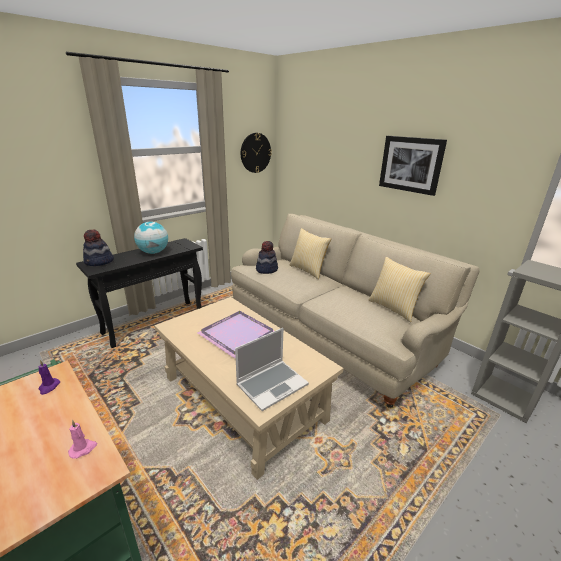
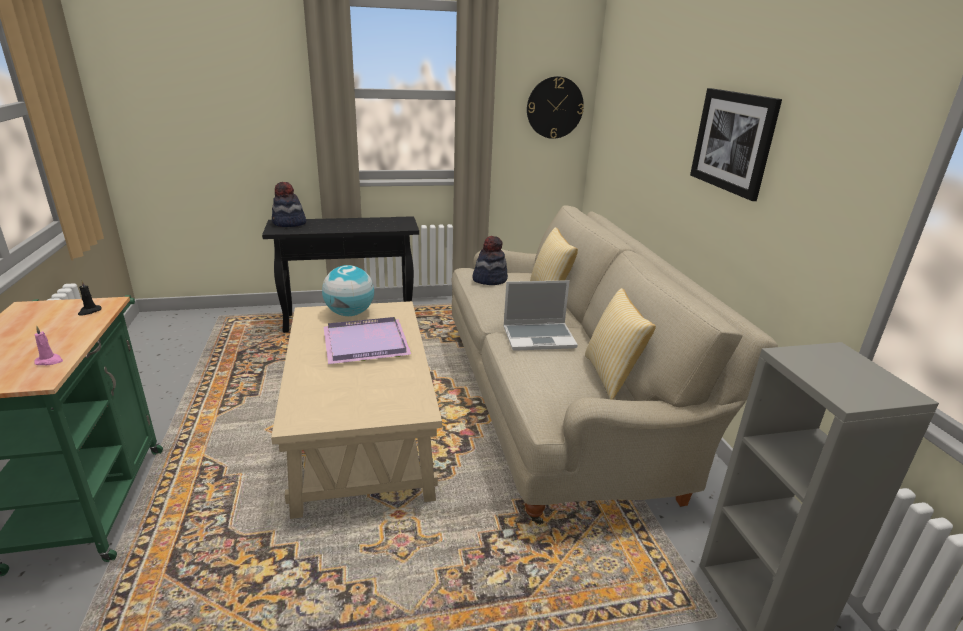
camera: 30 degrees right, 0 degrees up
(49, 387) = (89, 311): purple candle -> black candle
(153, 252) = (356, 225): globe -> globe (350, 313)
(272, 384) = (336, 405): laptop -> laptop (539, 337)

